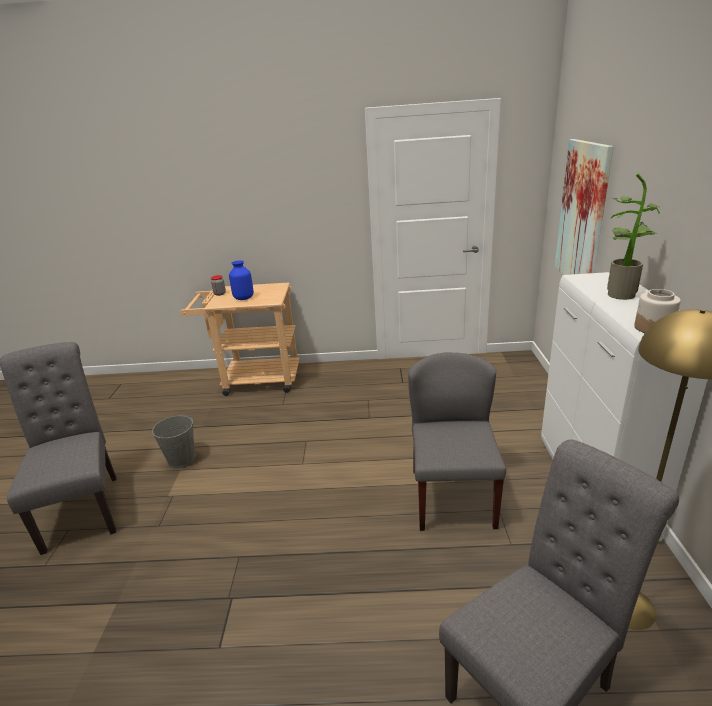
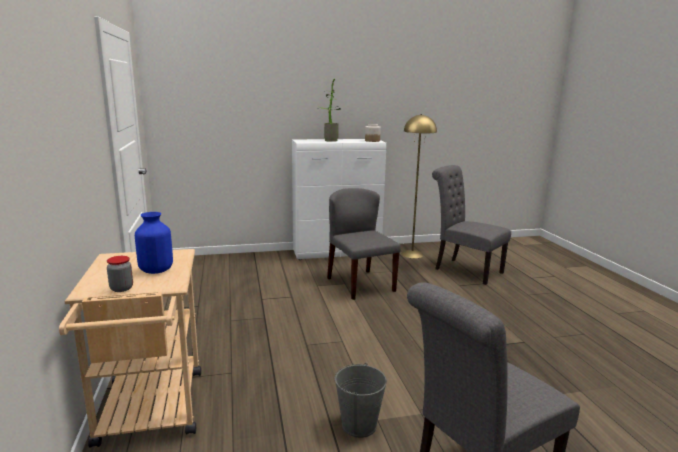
camera: 105 degrees left, 10 degrees down
(452, 497) = (360, 284): grey chair -> grey chair turned 75 degrees clockwise
(582, 214) = (223, 120): picture -> none

